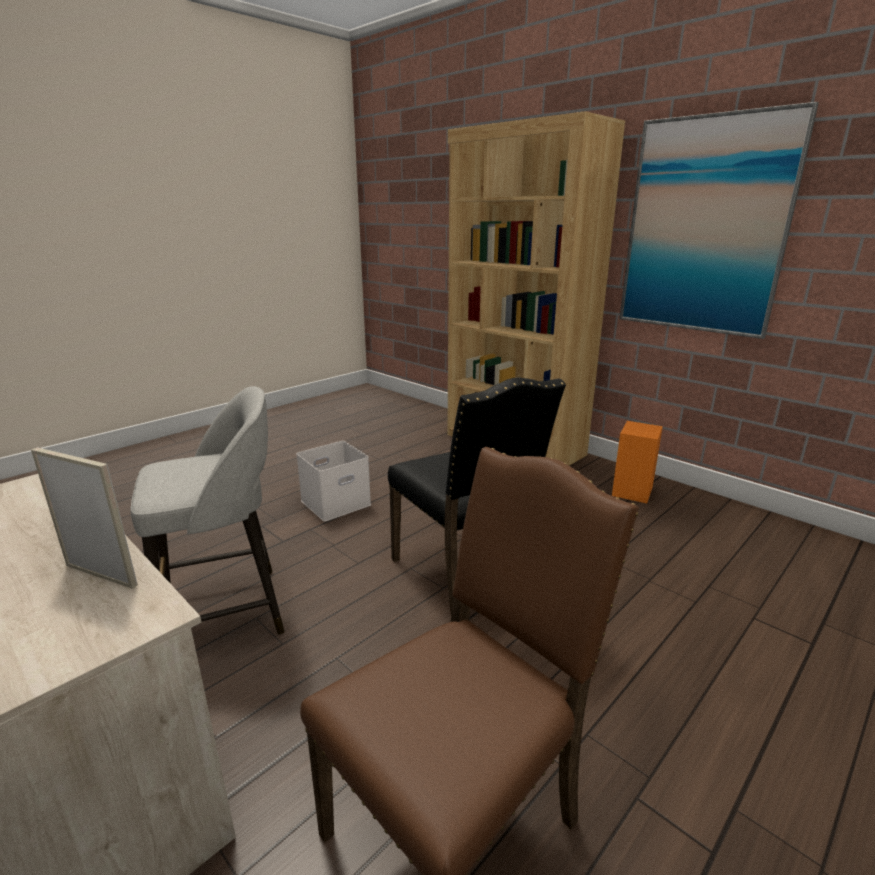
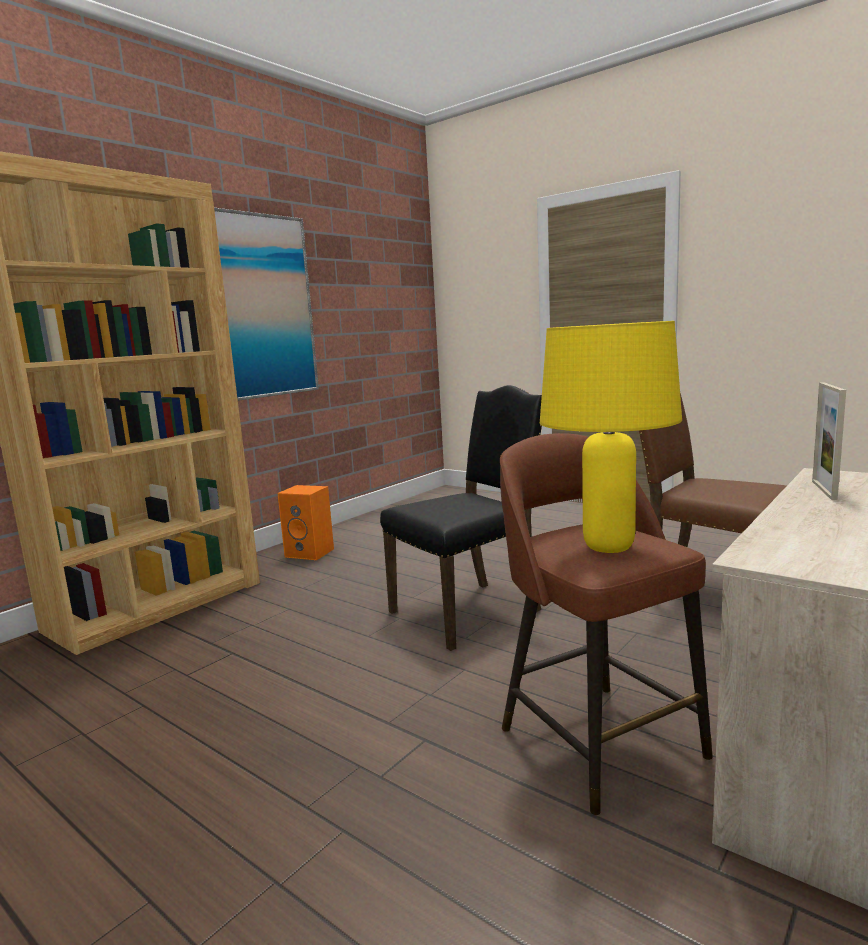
camera: 95 degrees left, 10 degrees down
(180, 470) = (607, 547): none -> yellow table lamp
(227, 611) = (597, 739): grey stool -> brown stool
(336, 502) = (302, 717): white storage box -> none

